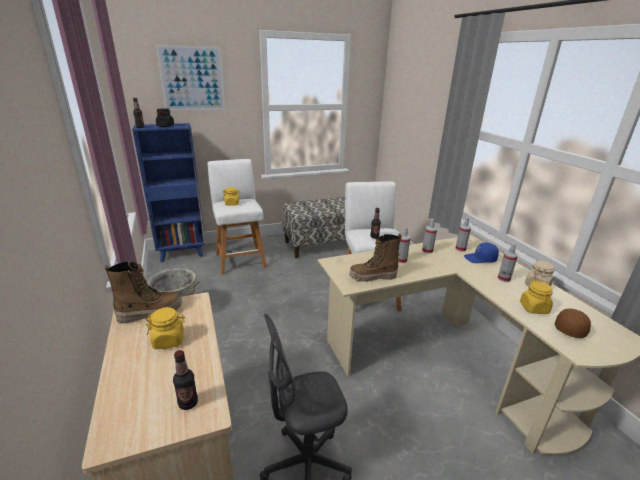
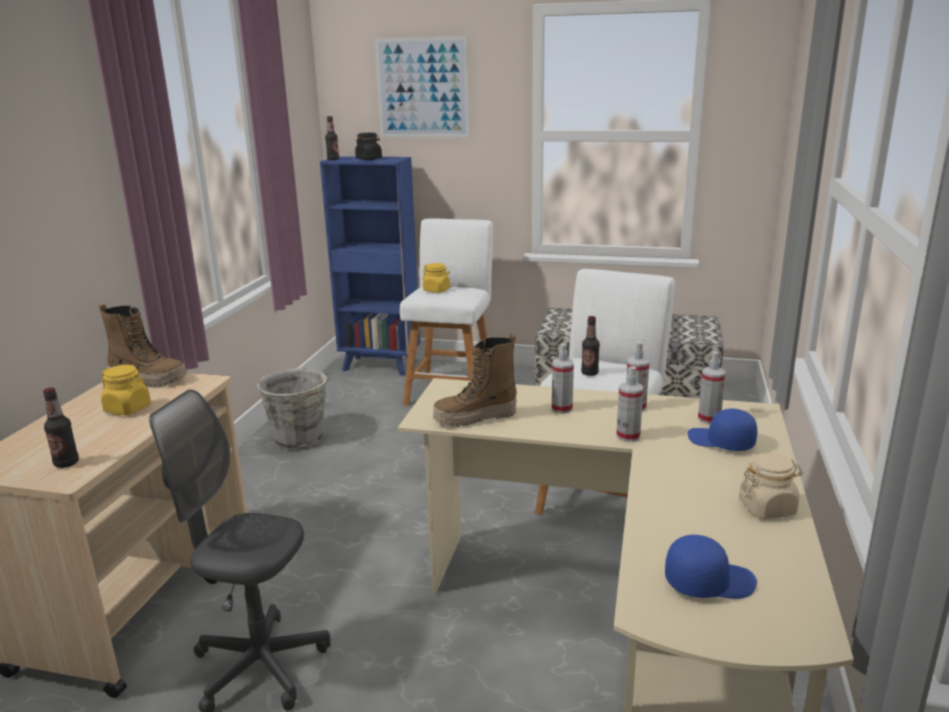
camera: 35 degrees right, 5 degrees down
(373, 277) = (475, 418): boot -> boot turned 45 degrees counterclockwise
(503, 278) = (712, 480): spray bottle -> spray bottle (628, 436)
(534, 308) = (687, 534): yellow jar -> none
(571, 328) = (708, 581): brown cap -> blue cap

